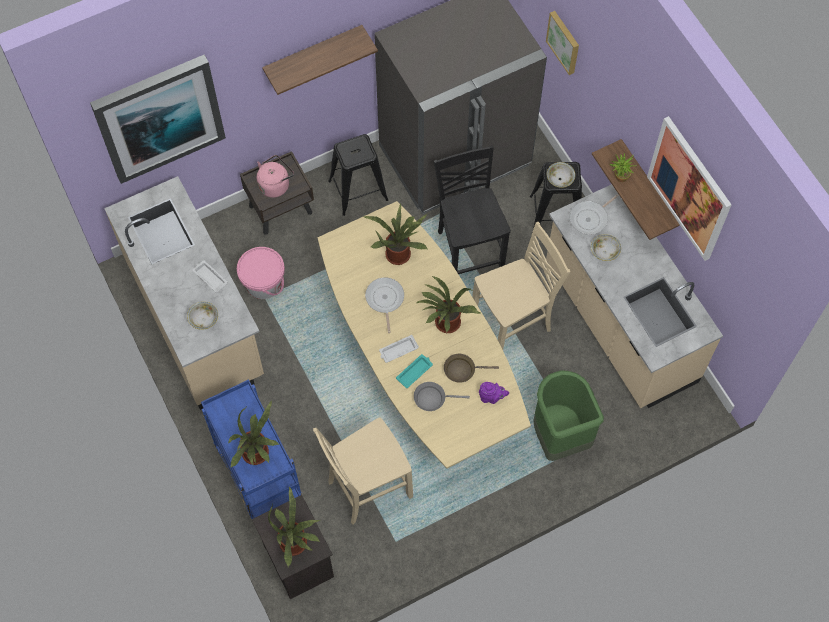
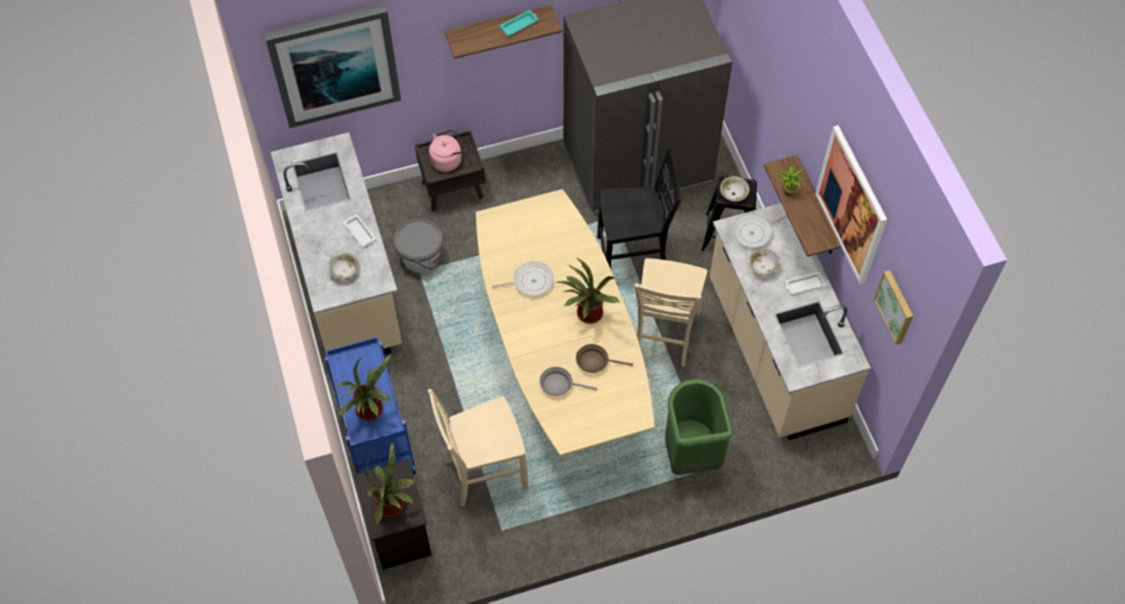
camera: 10 degrees right, 5 degrees down
(264, 283) = (421, 257): pink bucket -> grey bucket
(357, 190) = (533, 183): black stool -> none
(384, 299) = (530, 281): frying pan -> frying pan turned 75 degrees clockwise
(398, 350) = (534, 332): white tray -> white tray (804, 285)
(399, 252) = (554, 238): potted plant -> none
(415, 371) = (546, 356): turquoise tray -> turquoise tray (519, 24)
(469, 250) = (633, 256): black chair -> black chair turned 90 degrees clockwise
(491, 397) = (619, 393): purple teapot -> none
(513, 324) = (664, 335): beige chair -> beige chair turned 120 degrees clockwise
(564, 42) = (755, 52): picture -> picture (896, 306)

